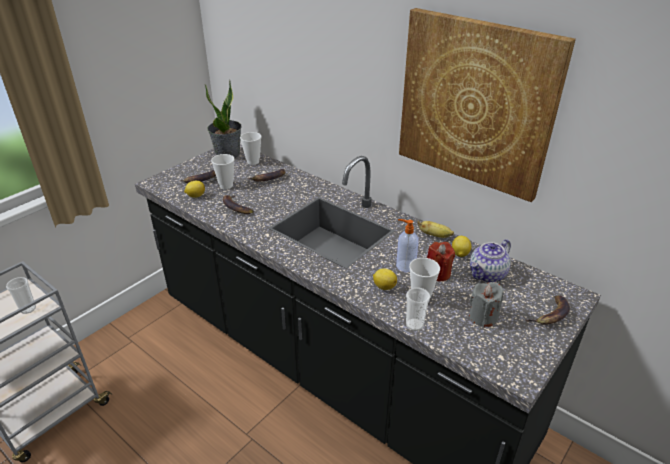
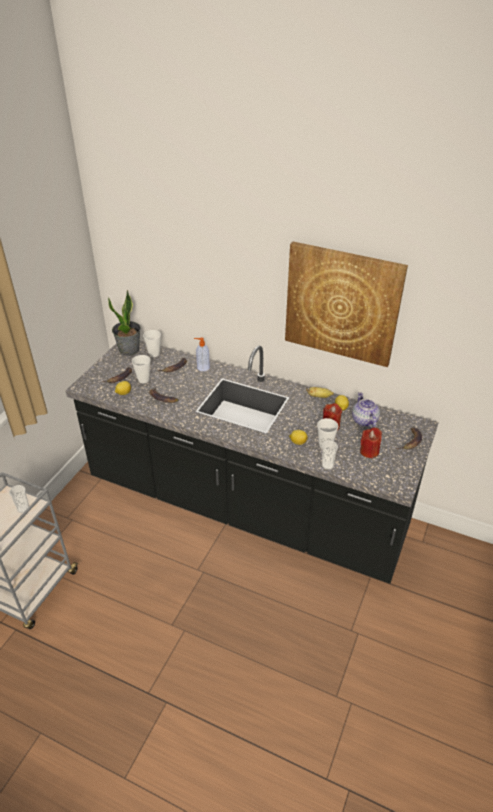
camera: 15 degrees left, 5 degrees up
(405, 266) = (306, 424): soap dispenser -> soap dispenser (202, 367)
(483, 317) = (369, 451): grey candle -> red candle
(487, 274) = (364, 420): teapot -> teapot turned 135 degrees clockwise

